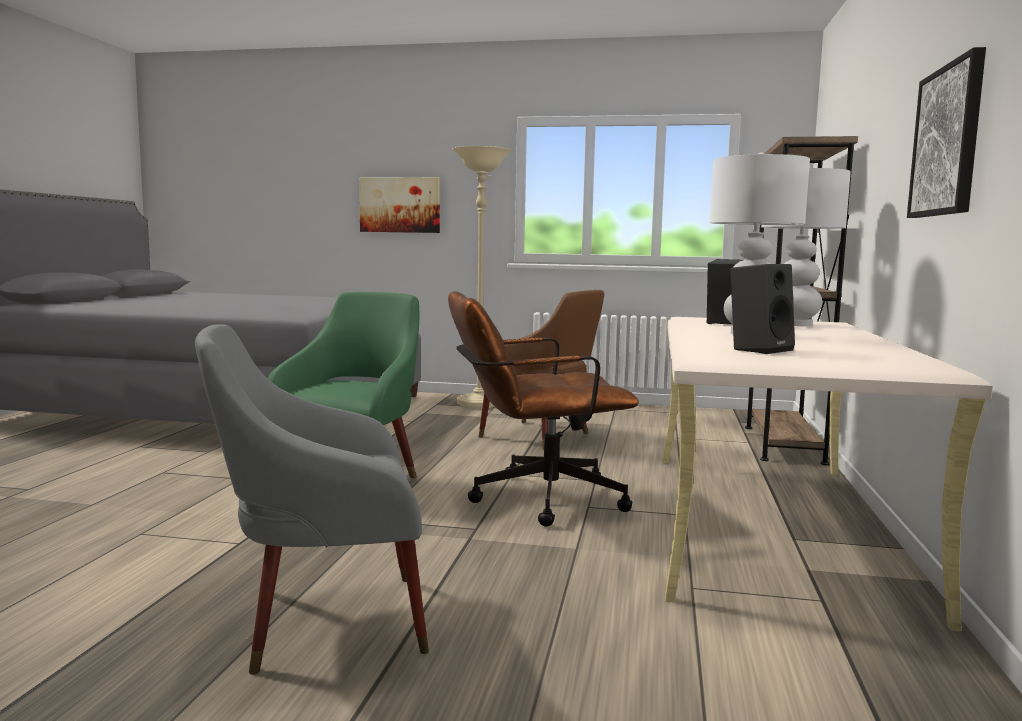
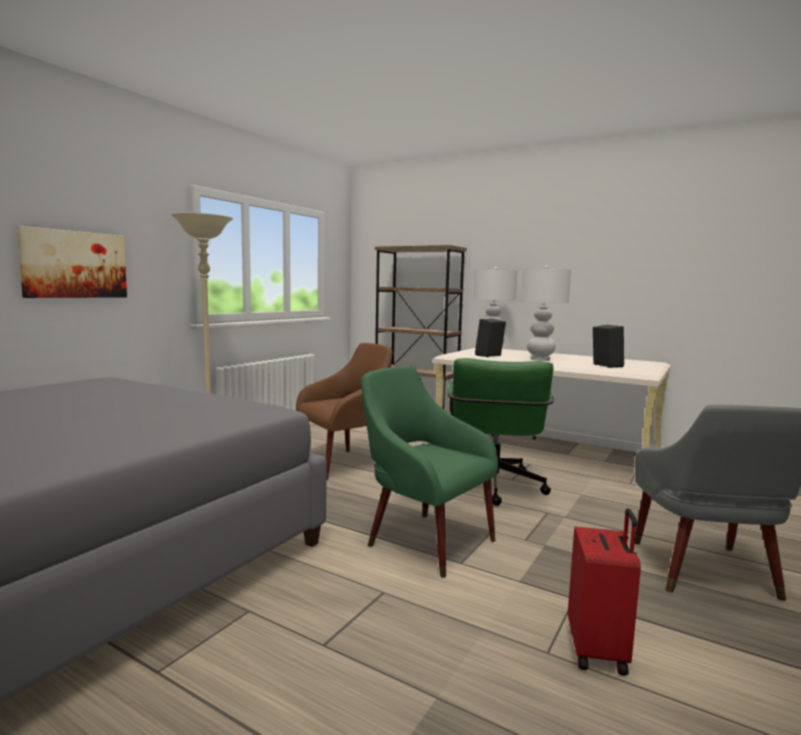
camera: 70 degrees left, 0 degrees up
(140, 552) = (598, 650): none -> red suitcase
(534, 499) = (493, 489): brown office chair -> green office chair
(947, 141) = (597, 268): picture -> none

